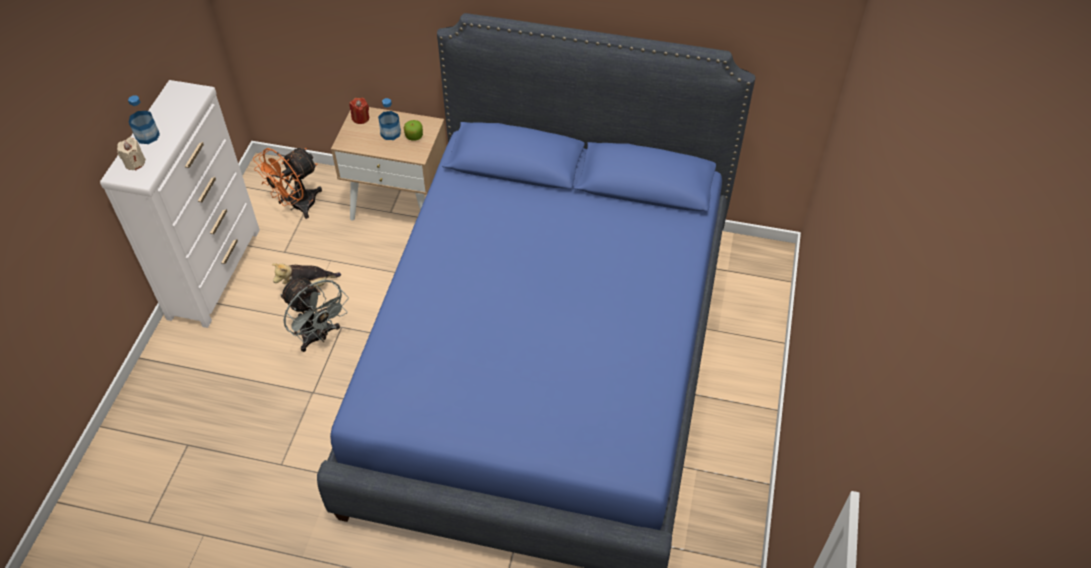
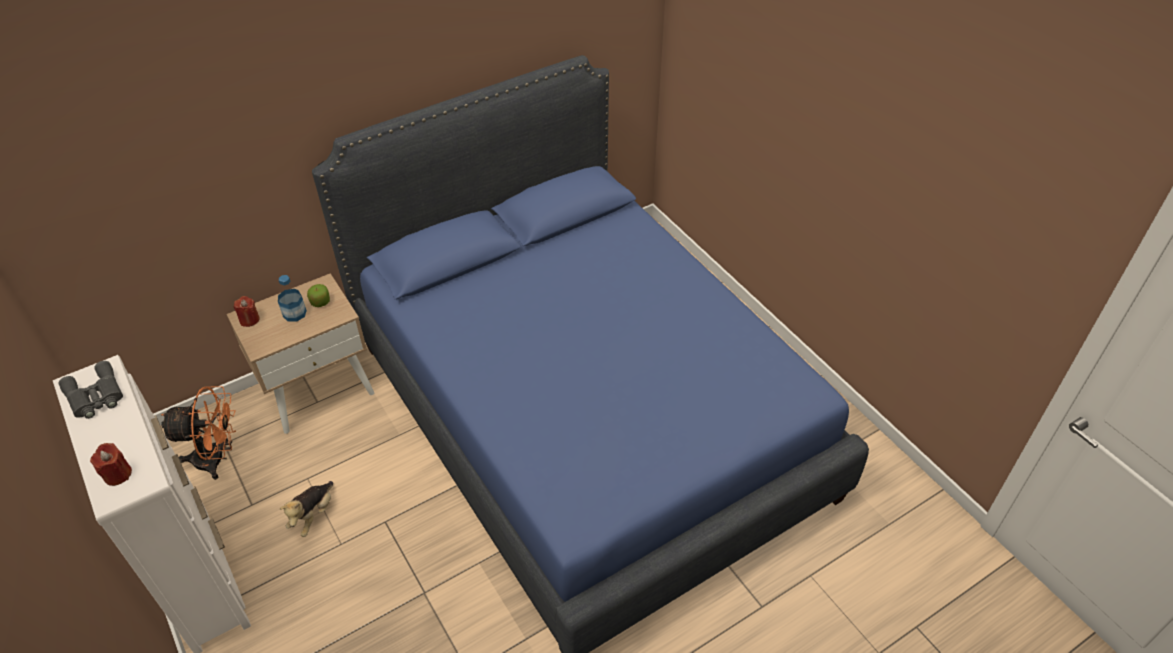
camera: 45 degrees left, 5 degrees down
(135, 163) = (117, 474): beige candle -> red candle
(147, 136) = (98, 442): bottle -> none
(175, 106) = (95, 397): none -> grey binoculars
(297, 206) = (217, 459): orange fan -> orange fan turned 90 degrees counterclockwise
(319, 336) = (373, 545): grey fan -> none

